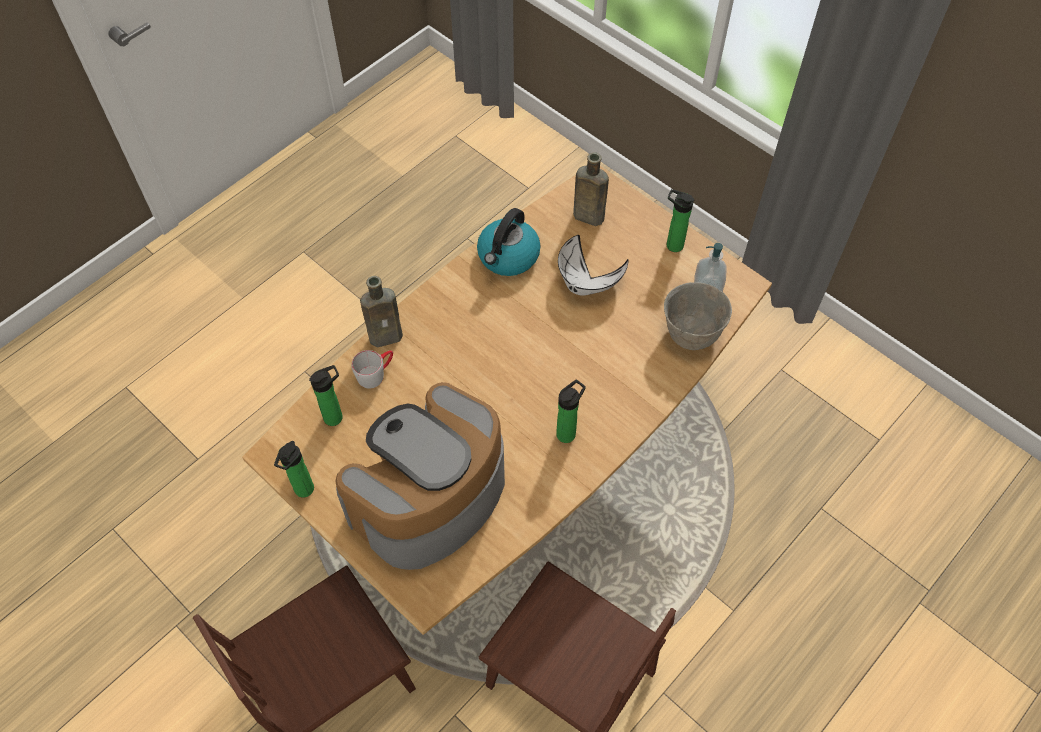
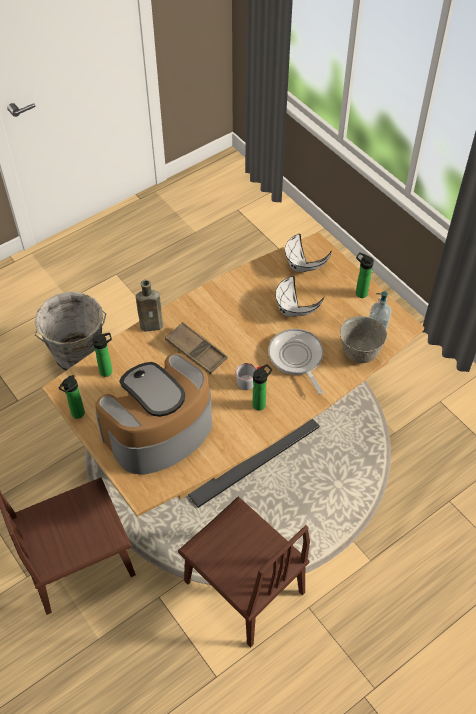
camera: 10 degrees right, 5 degrees down
(273, 382) = (78, 357): none -> grey bucket
(376, 373) = (140, 347): grey mug -> grey mug (250, 380)
(458, 366) = (196, 351): none -> brown tray
(508, 257) = (244, 285): kettle -> none
(586, 216) = (304, 266): brown bottle -> white bowl
(605, 355) = (297, 358): none -> frying pan

